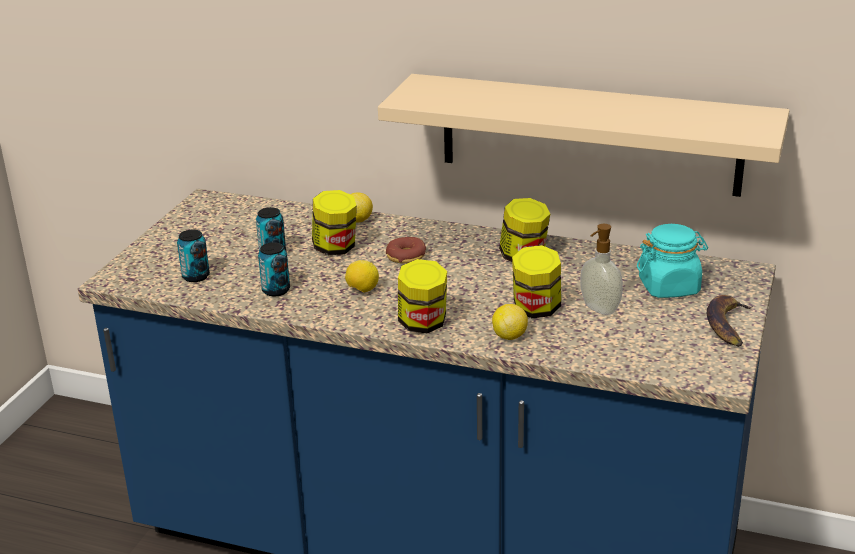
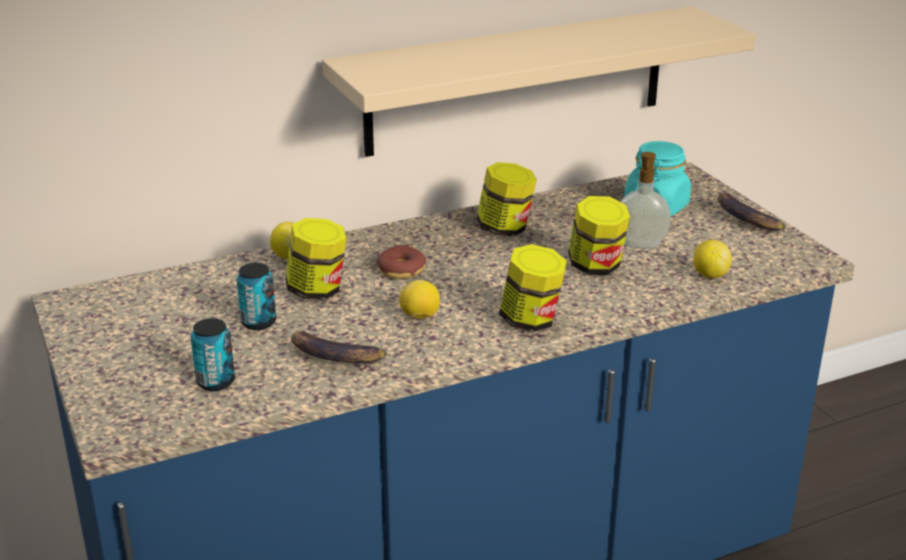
camera: 45 degrees left, 0 degrees up
(276, 290) = (333, 355): can -> banana
(509, 336) = (618, 297): lemon -> lemon (710, 275)

